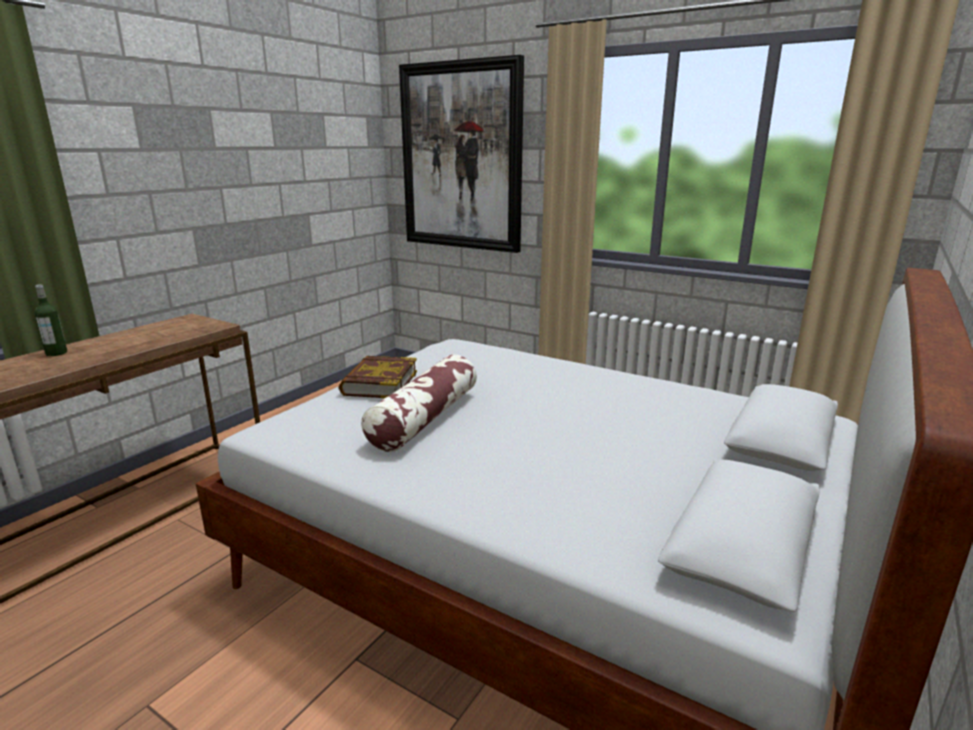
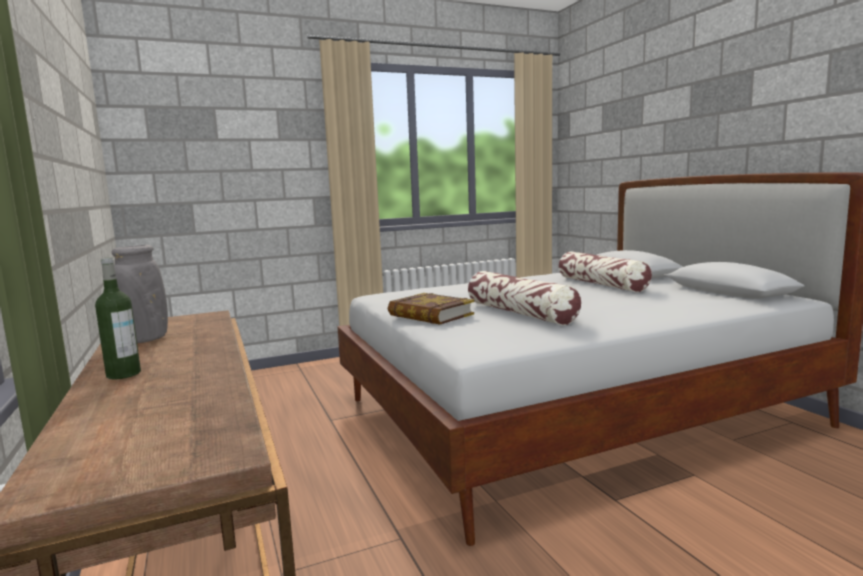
camera: 55 degrees left, 10 degrees down
(140, 333) = (144, 340): none -> grey vase
(461, 158) = (222, 149): picture -> none
(656, 431) = (601, 284): none -> pillow

